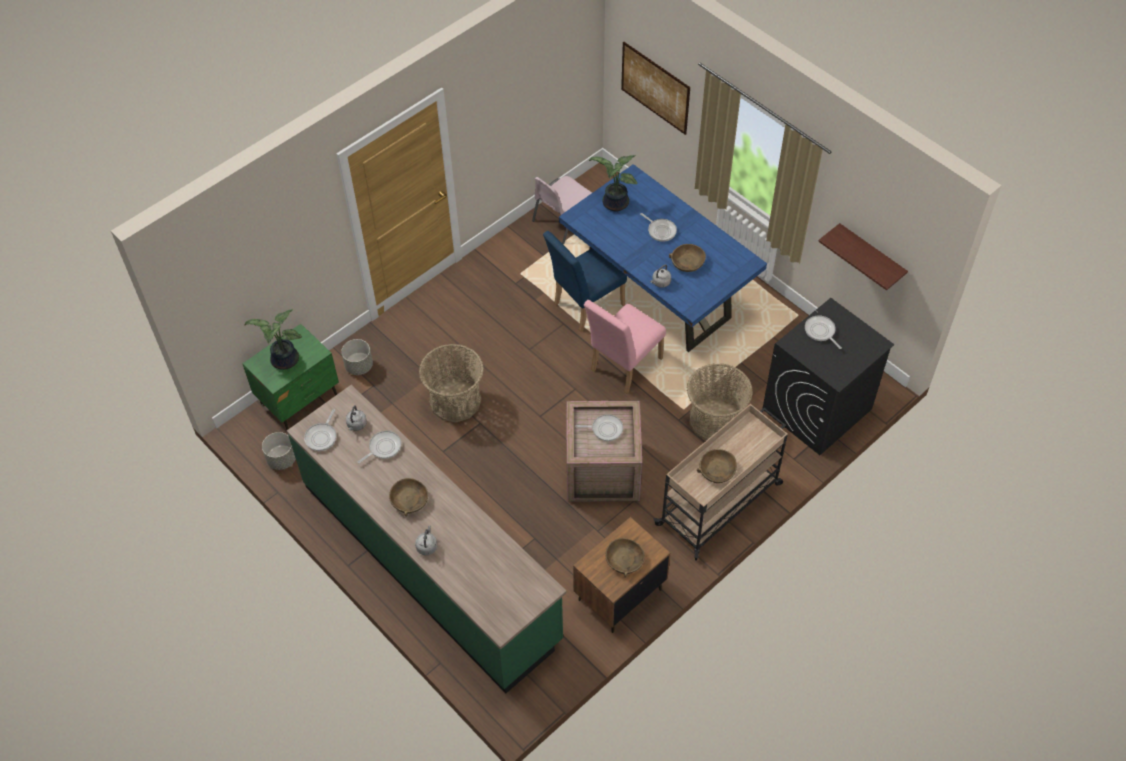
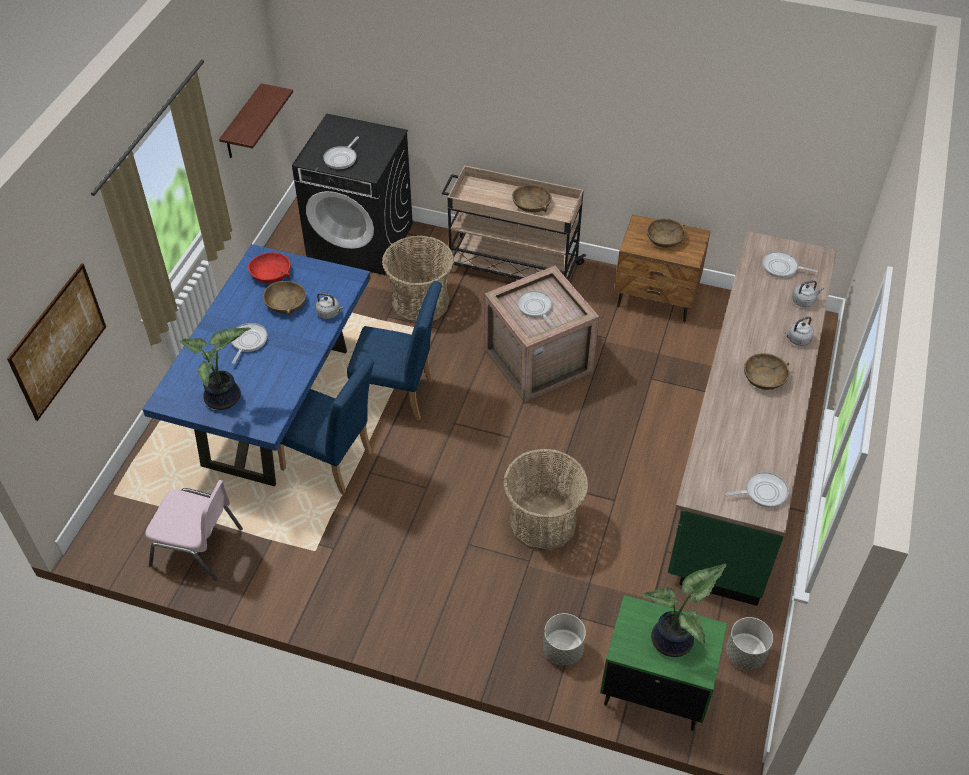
camera: 120 degrees left, 5 degrees down
(356, 425) = (722, 468): grey kettle -> grey kettle (804, 301)
(383, 447) = (728, 429): frying pan -> frying pan (782, 267)
(622, 367) = (400, 396): pink chair -> blue chair
(725, 264) = (271, 273): none -> red bowl

